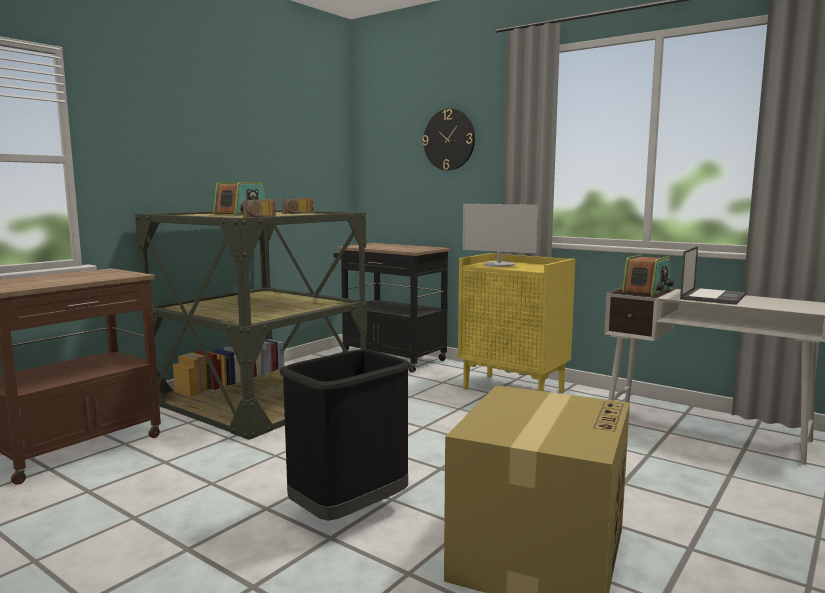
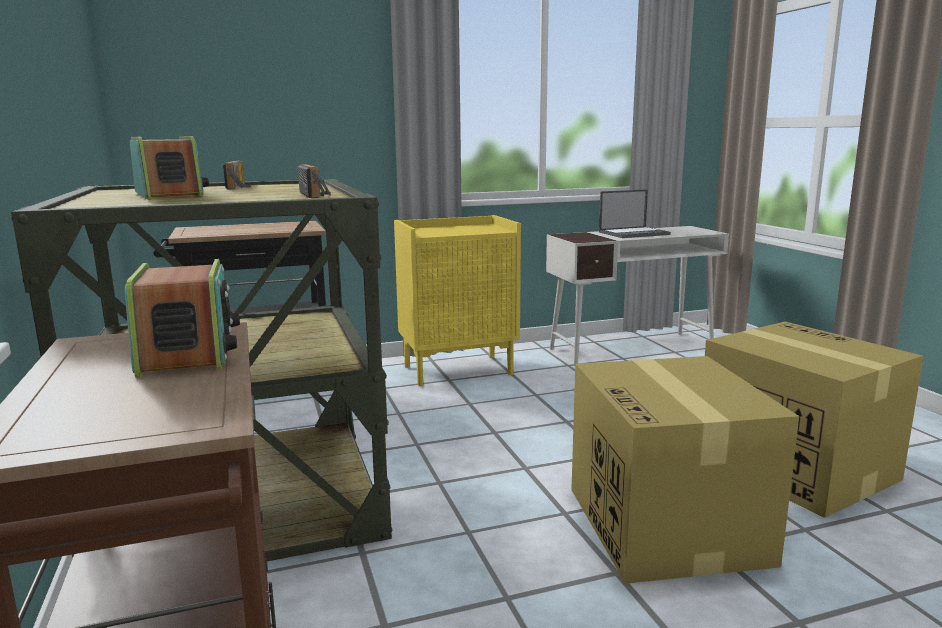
camera: 55 degrees left, 5 degrees up
(349, 513) = (667, 526): black trash can -> cardboard box
(449, 139) = (296, 74): wall clock -> none
(499, 265) = (438, 231): monitor -> none
(647, 291) = (585, 236): radio -> radio (188, 352)
(713, 297) = (634, 233): laptop -> laptop turned 90 degrees clockwise

